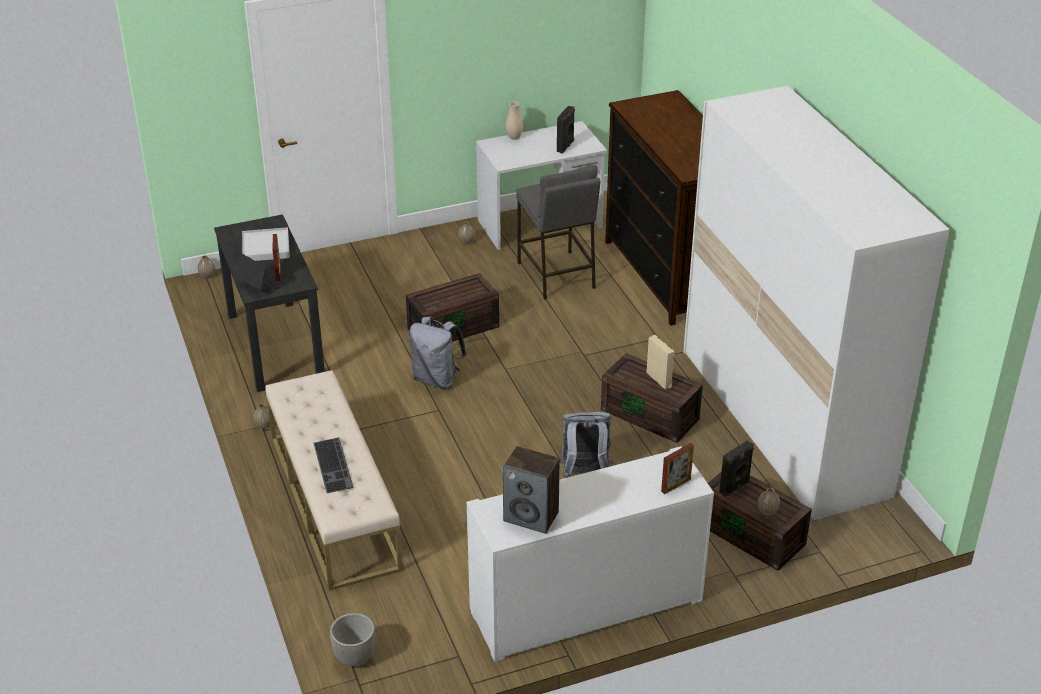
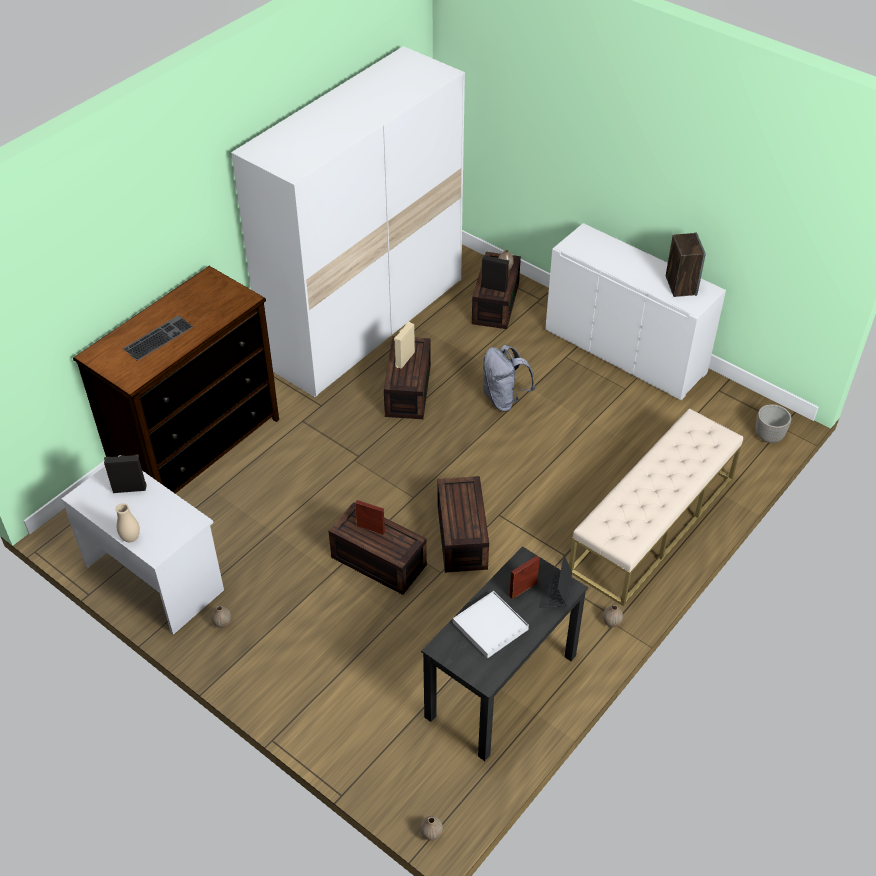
camera: 120 degrees left, 10 degrees up
(334, 465) = (679, 463): keyboard -> keyboard (158, 337)
(436, 379) = (460, 536): grey backpack -> brown storage box
(556, 275) = (245, 524): grey stool -> none
(676, 485) = (592, 238): picture frame -> picture frame (370, 529)

